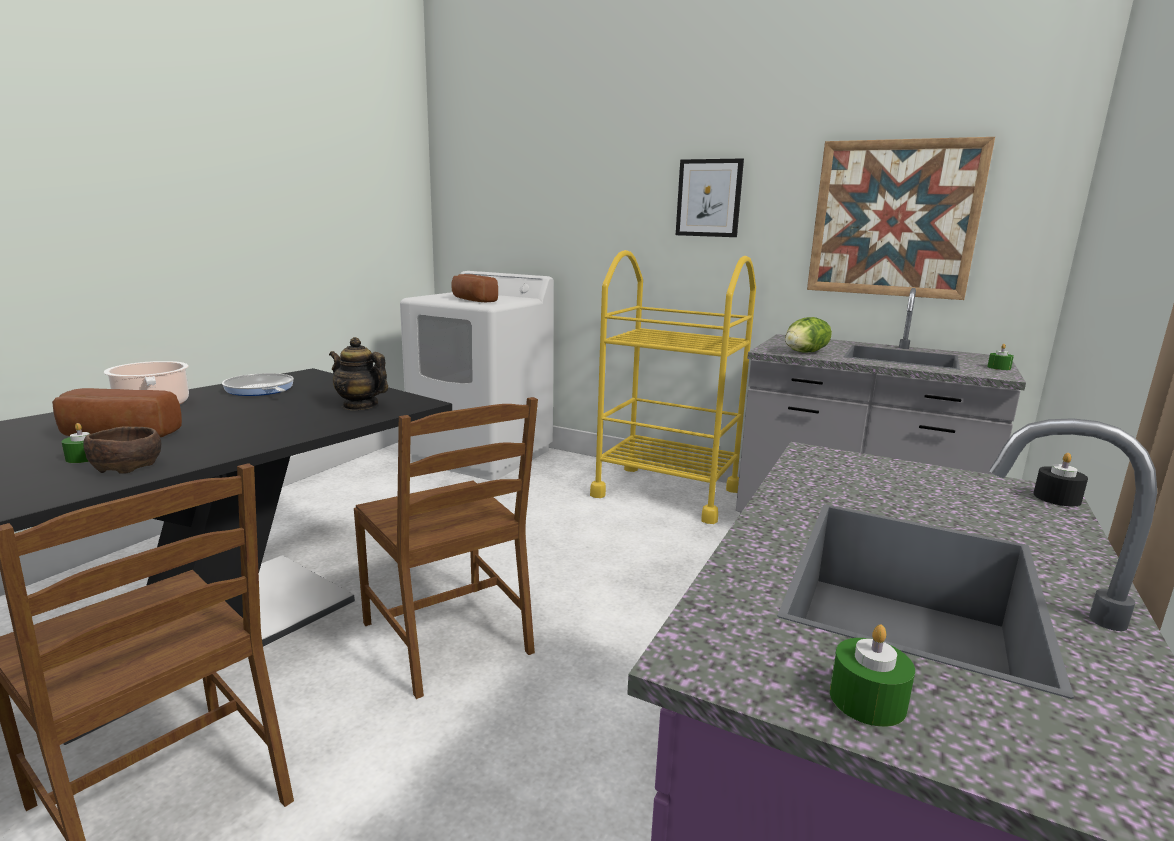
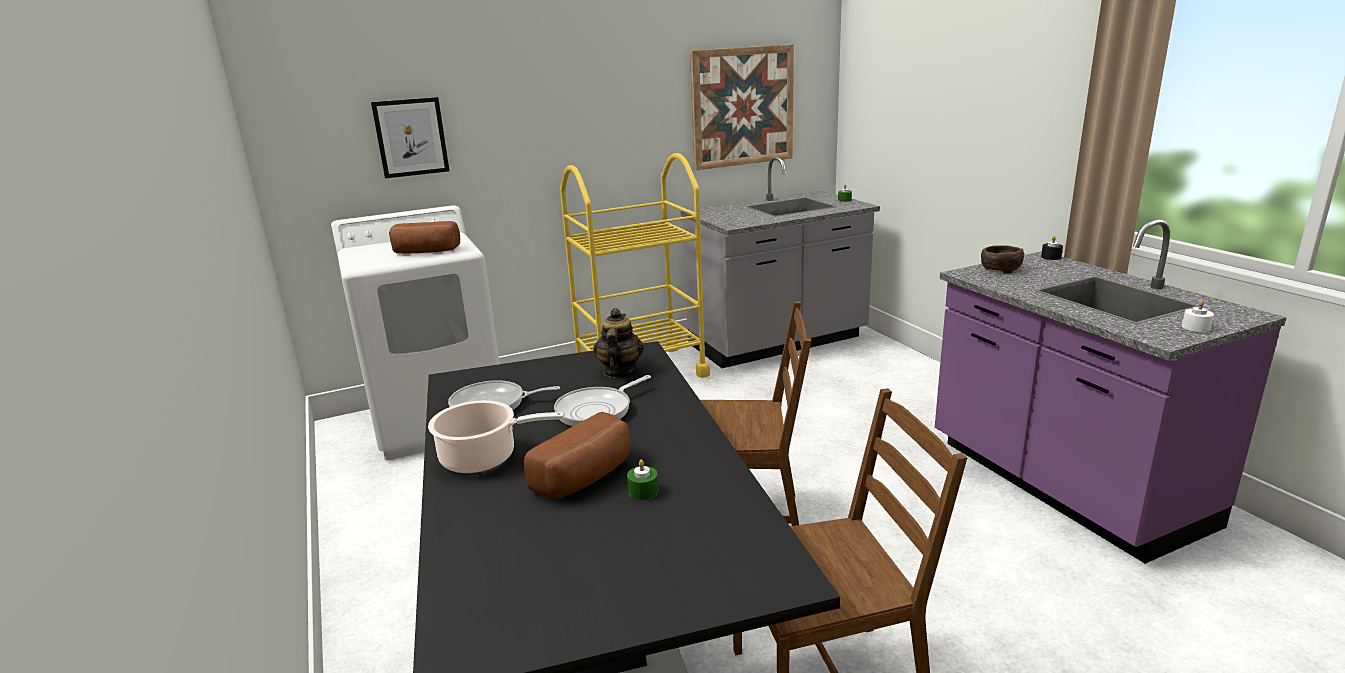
camera: 50 degrees left, 5 degrees up
(127, 465) = (691, 472): brown bowl -> brown bowl (999, 269)
(264, 415) = (597, 410): none -> frying pan
(360, 406) = (619, 371): teapot -> teapot turned 120 degrees clockwise
(709, 198) = (604, 104): picture -> picture (411, 137)
(805, 352) = (750, 220): lettuce -> none
(867, 700) = (1196, 327): green candle -> white candle

